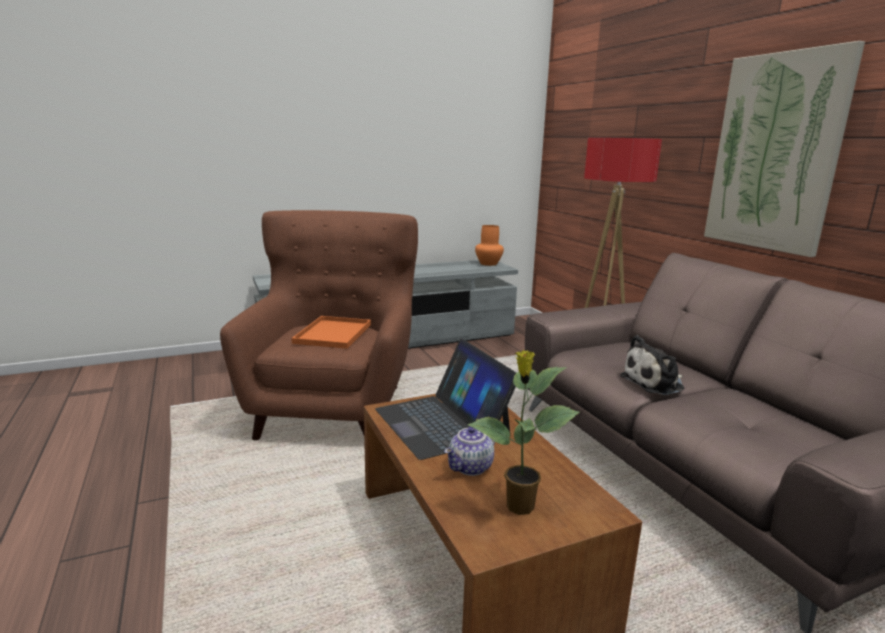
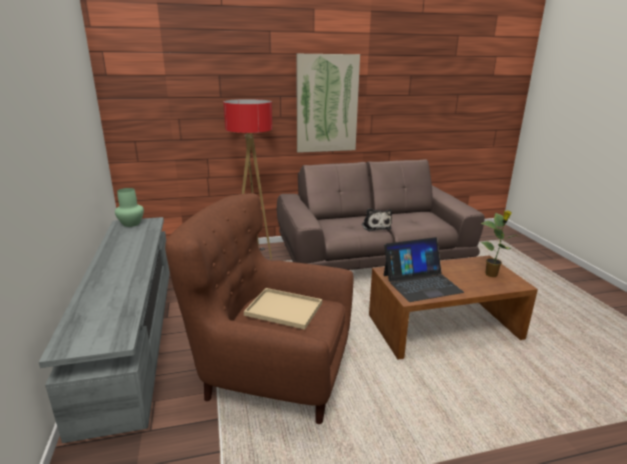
camera: 80 degrees left, 5 degrees up
(333, 333) = (282, 309): orange tray -> beige tray
(471, 468) = (465, 281): teapot -> none
(489, 264) = (132, 223): orange vase -> green vase

